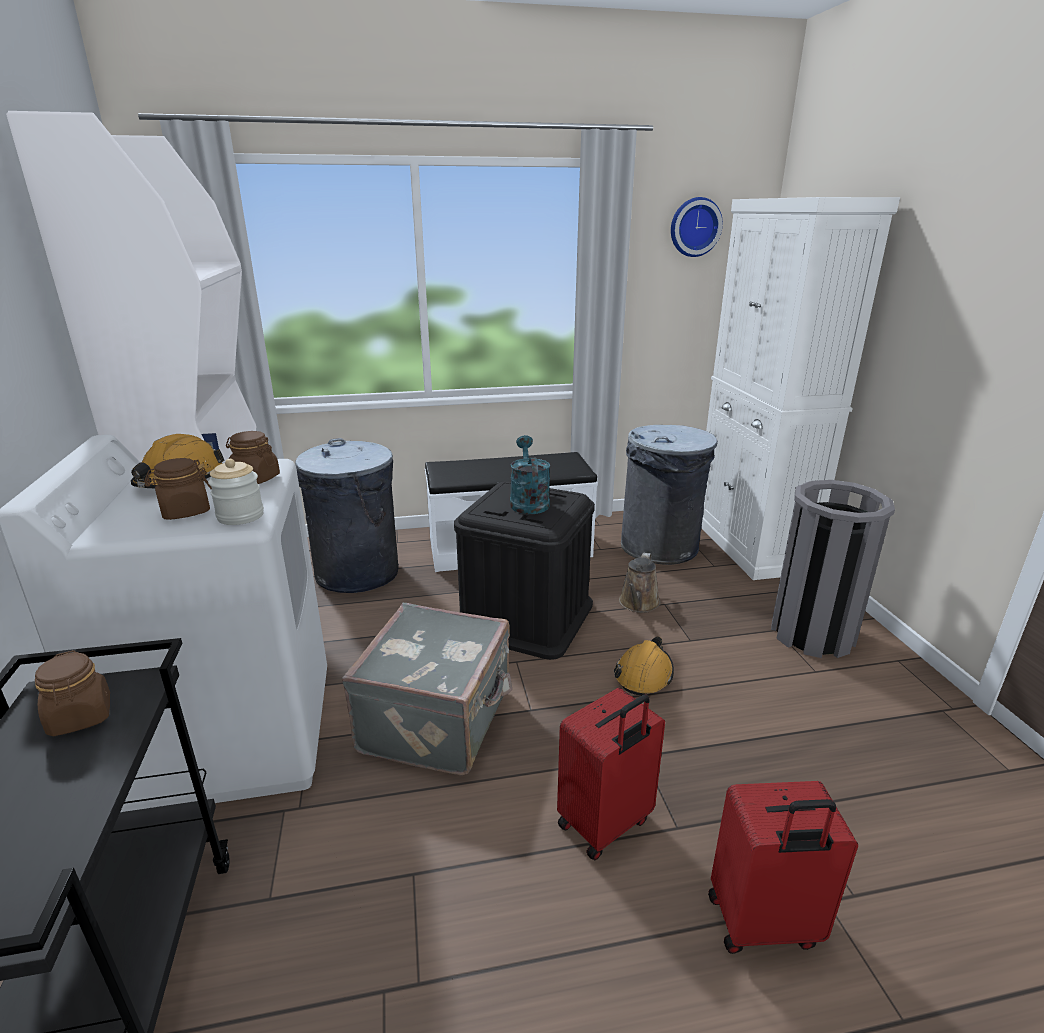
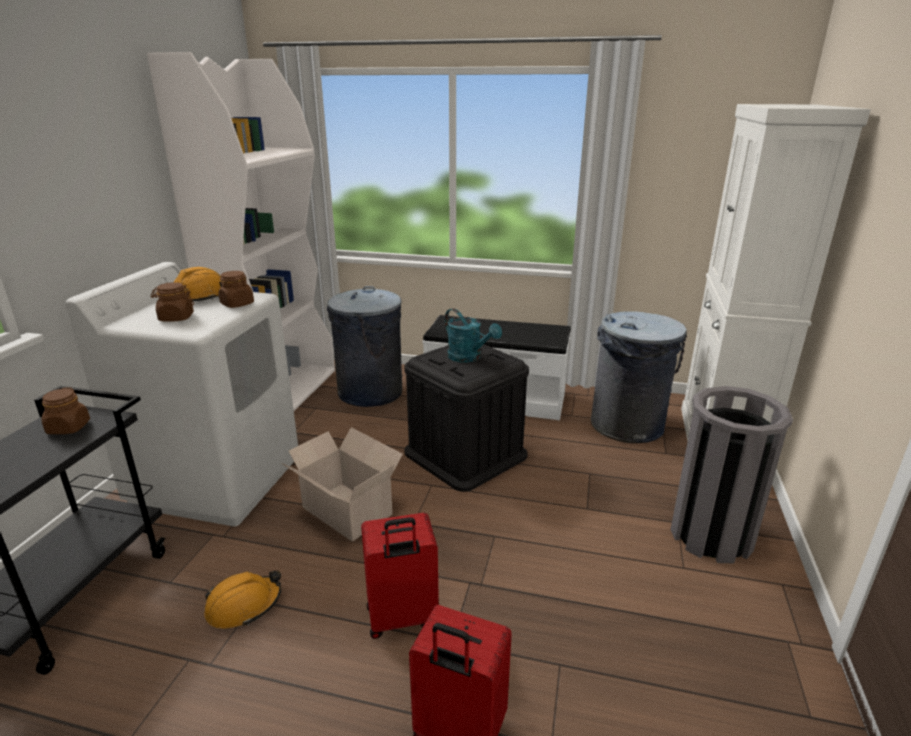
camera: 25 degrees right, 0 degrees up
(240, 516) = (200, 326): jar -> none
(439, 720) = (346, 509): grey suitcase -> cardboard box
(528, 501) = (469, 358): turquoise watering can -> turquoise watering can turned 120 degrees clockwise
(638, 604) = (566, 467): brown watering can -> none
(644, 674) = (523, 523): orange hard hat -> orange hard hat (244, 606)
(694, 227) = (708, 129): wall clock -> none

